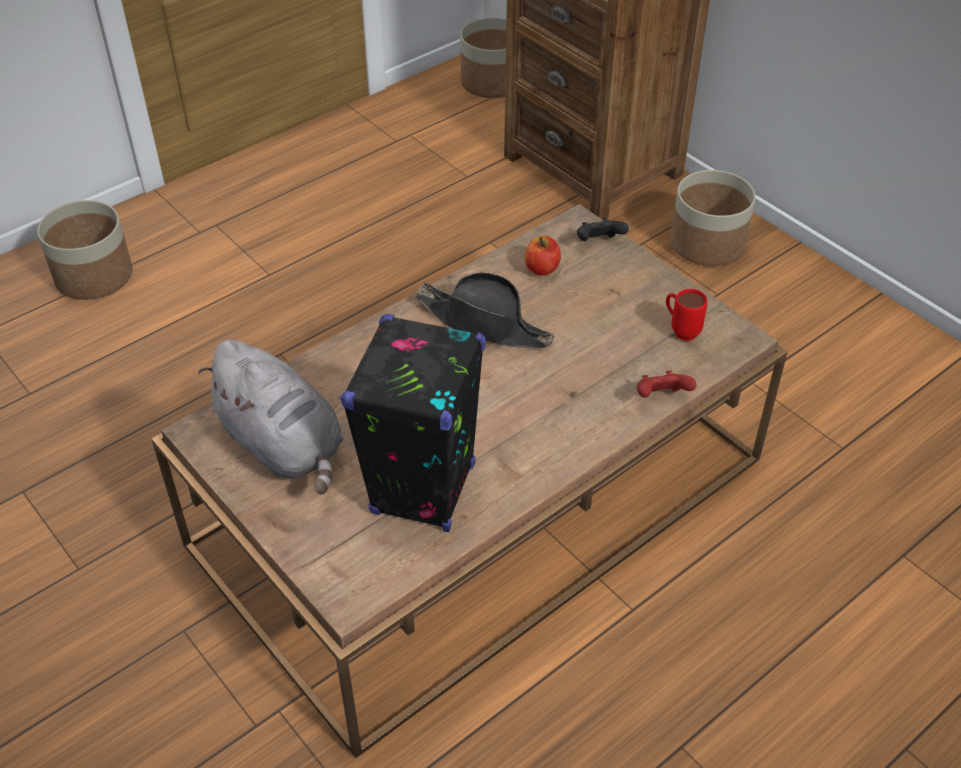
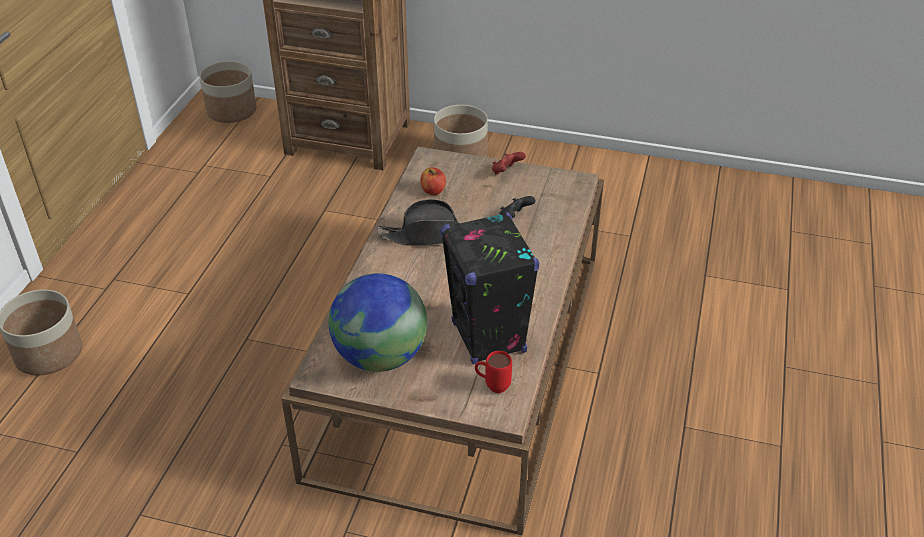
camera: 35 degrees left, 5 degrees down
(283, 446) = (380, 356): grey plush toy -> globe
(599, 243) = (452, 163): black game controller -> black game controller (515, 217)
(661, 397) = (568, 229): red game controller -> red game controller (506, 172)
(680, 330) = (543, 190): red mug -> red mug (492, 385)

